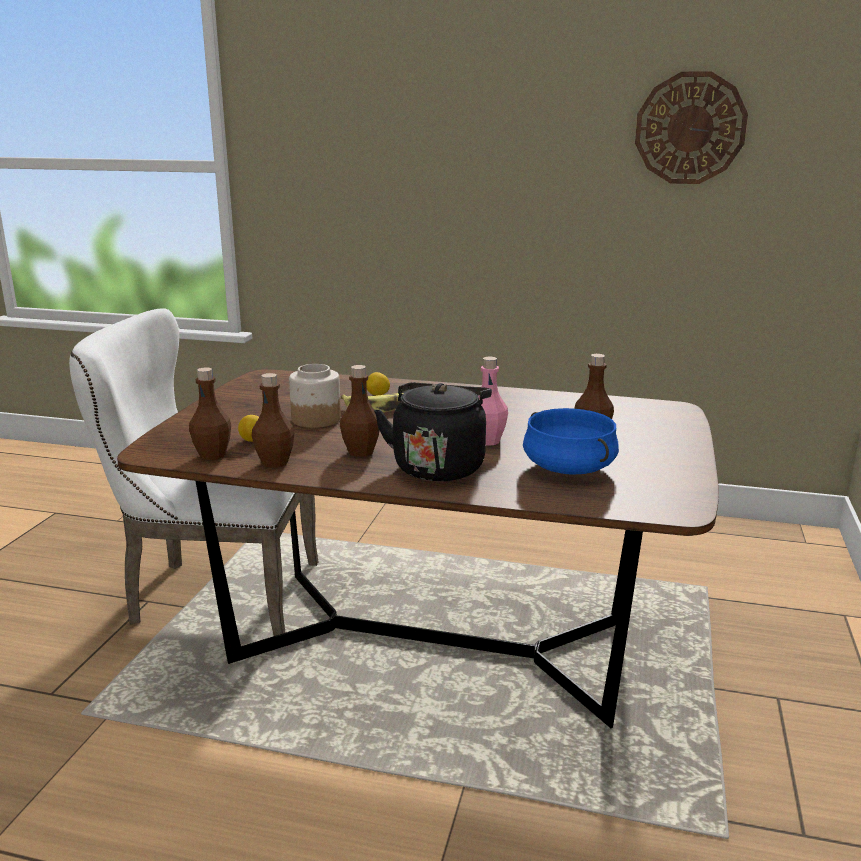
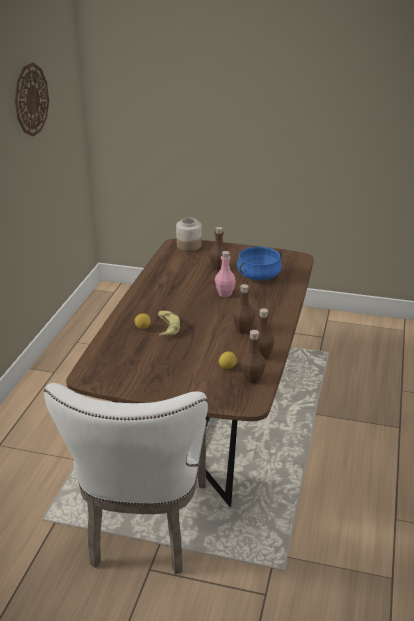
camera: 90 degrees left, 10 degrees up
(315, 419) = (189, 347): jar -> jar (189, 246)
(439, 466) = (260, 307): black kettle -> none

